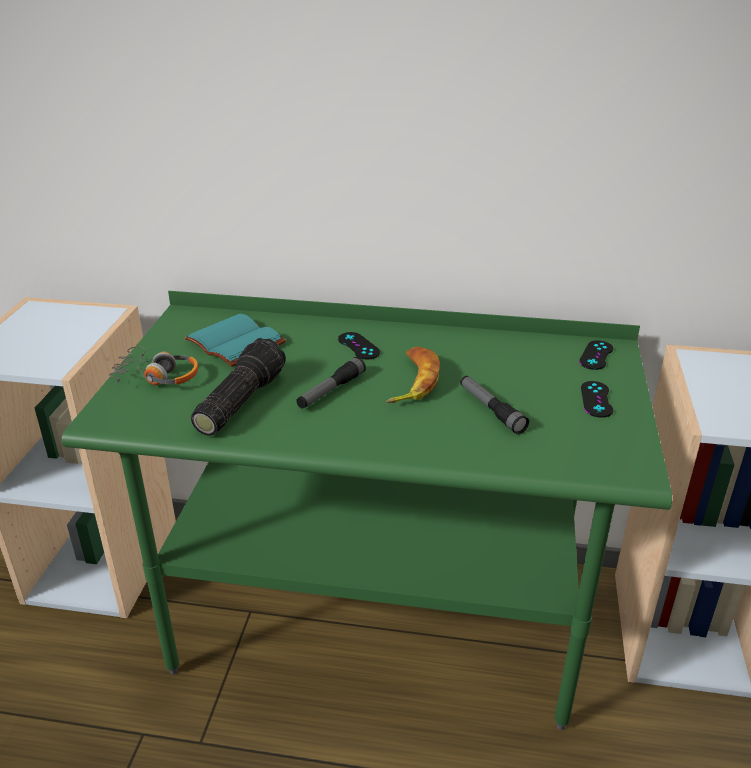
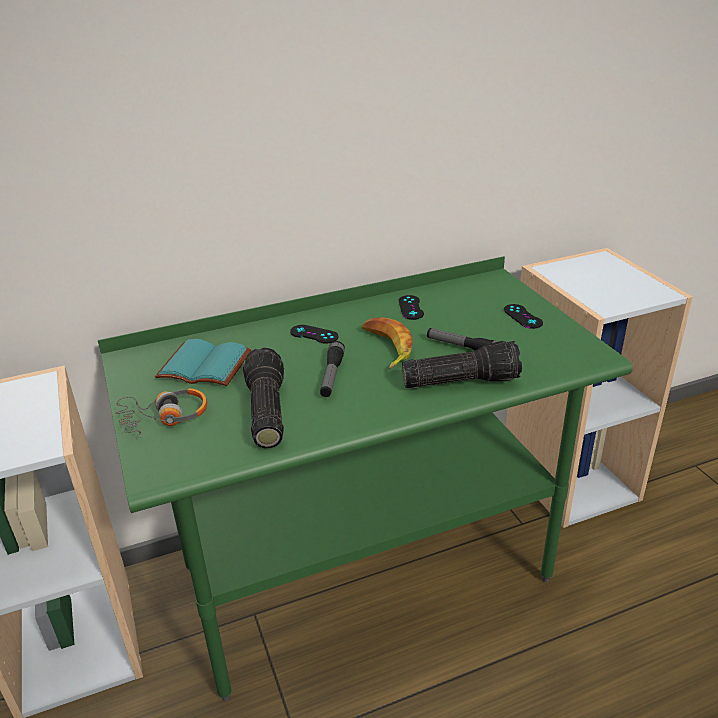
camera: 30 degrees left, 0 degrees up
(449, 441) = (460, 380): none -> flashlight
(596, 355) = (490, 286): black game controller -> black game controller (411, 307)

